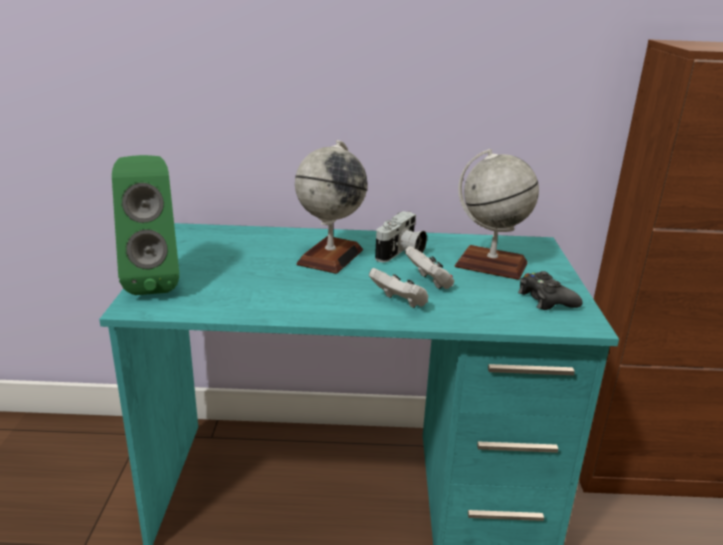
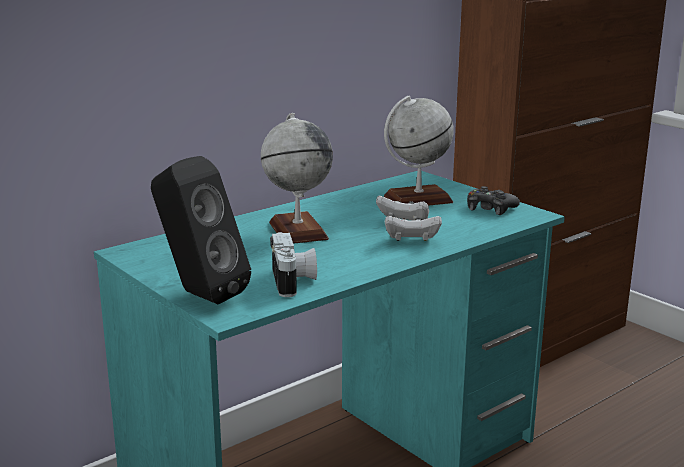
camera: 40 degrees left, 5 degrees down
(154, 282) = (199, 295): green speaker -> black speaker
(401, 254) = (344, 212): camera -> camera (294, 282)

